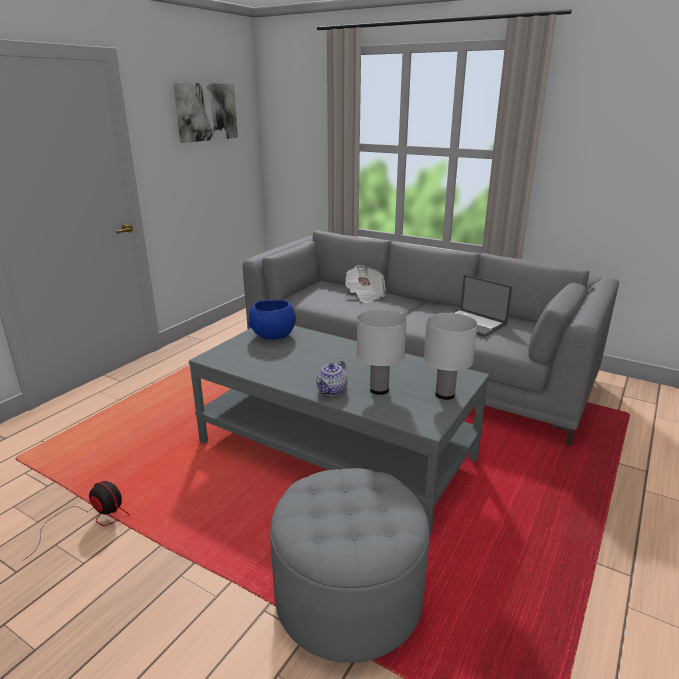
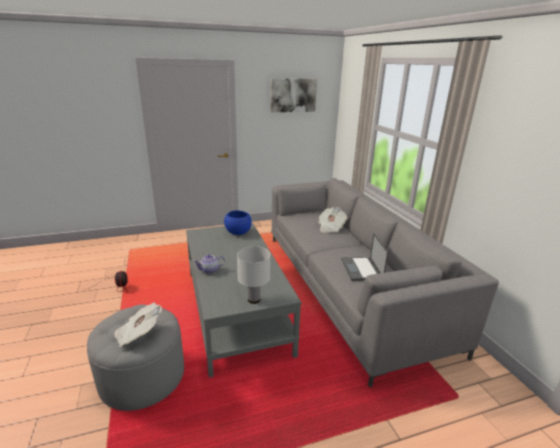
camera: 40 degrees right, 0 degrees up
(372, 510) = (138, 334): none -> newspaper
(379, 389) = (229, 280): white table lamp -> none

